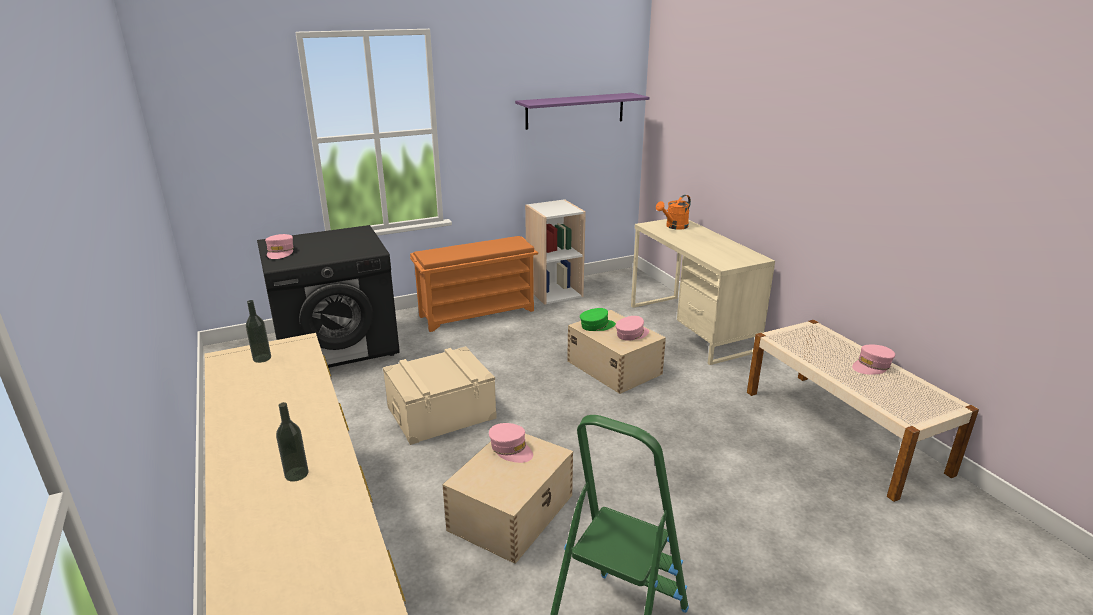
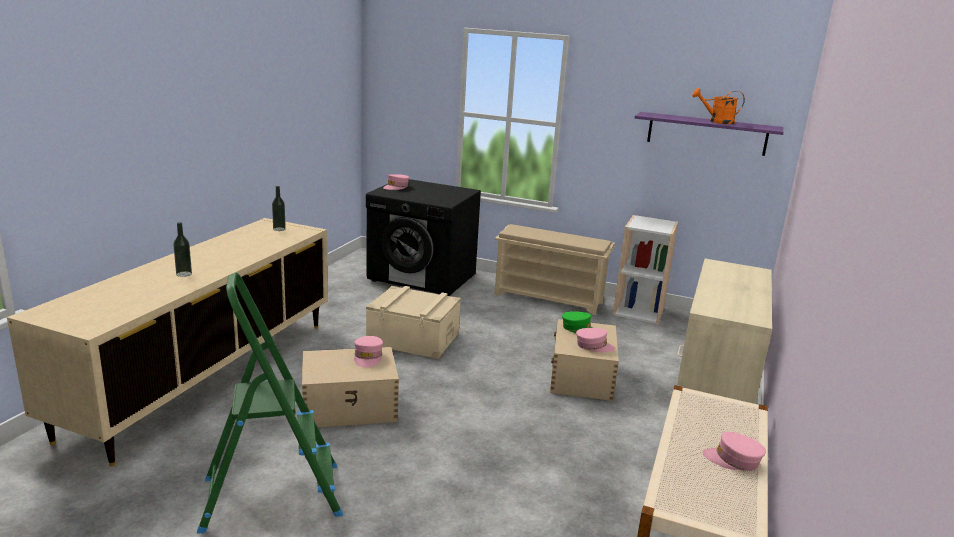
camera: 45 degrees right, 5 degrees down
(478, 313) = (549, 298): orange shoe rack -> beige shoe rack
(674, 227) = (737, 272): orange watering can -> orange watering can (716, 122)

